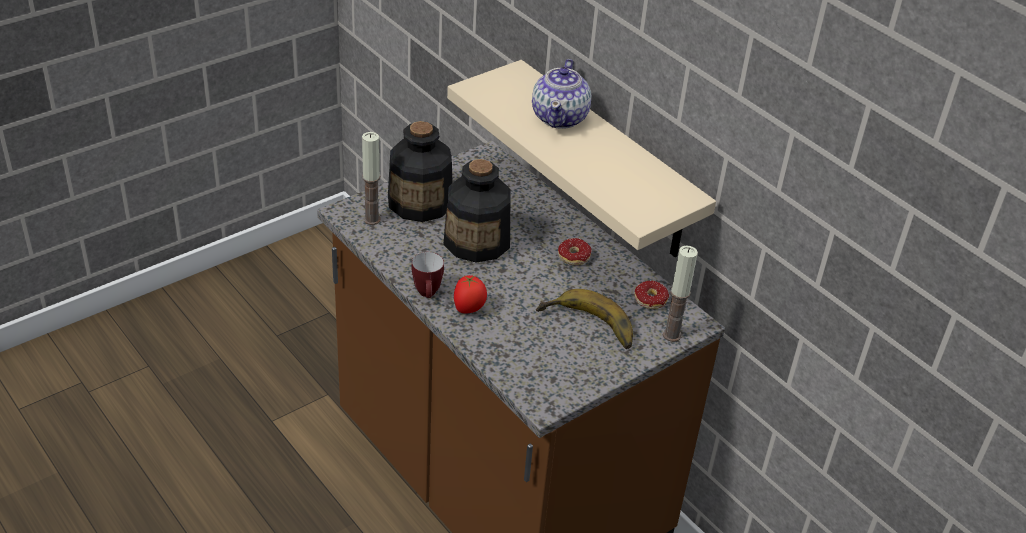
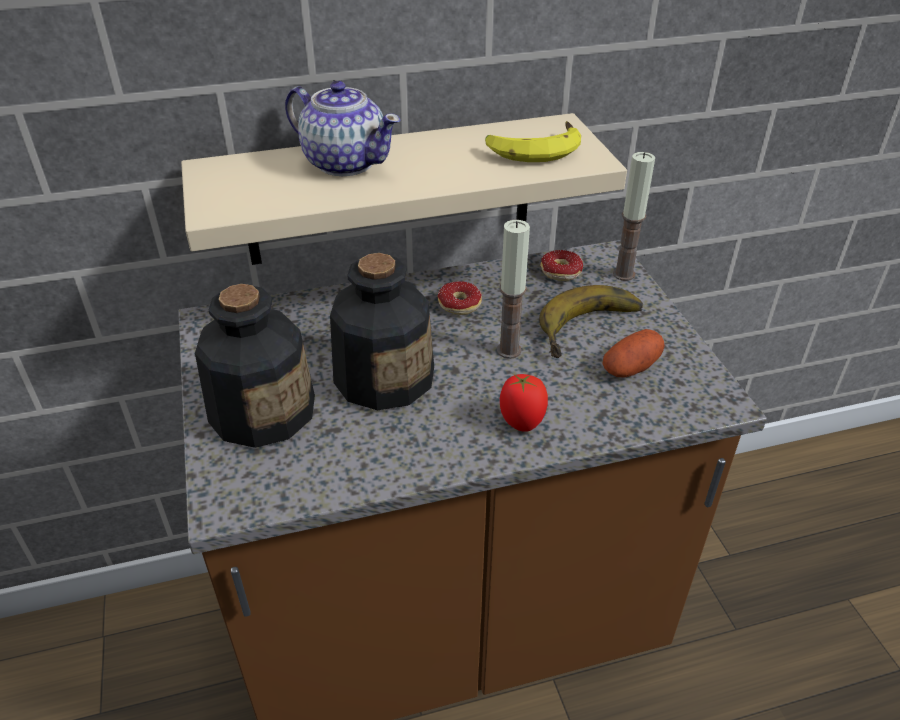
camera: 65 degrees left, 0 degrees up
(371, 219) = (264, 476): candle -> candle (509, 350)
(428, 295) = (474, 456): mug -> none
(554, 353) = (631, 367): none -> potato
(637, 189) = (532, 149): none -> banana

